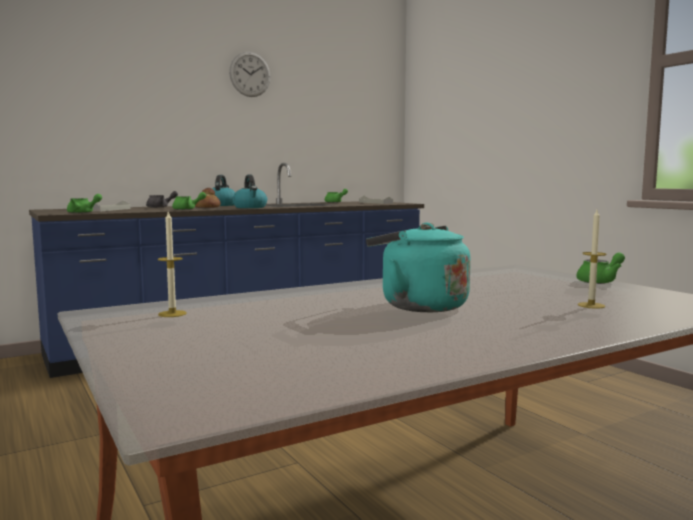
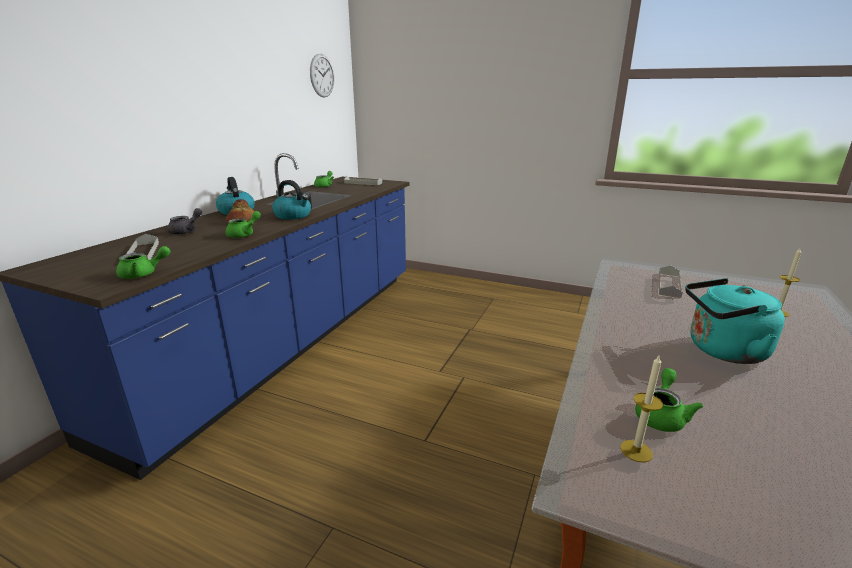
camera: 35 degrees left, 15 degrees up
(250, 74) = (229, 47): wall clock -> wall clock (322, 75)
(523, 281) = (669, 285): none -> grey tray
(600, 281) = (700, 273): green teapot -> green teapot (661, 415)

